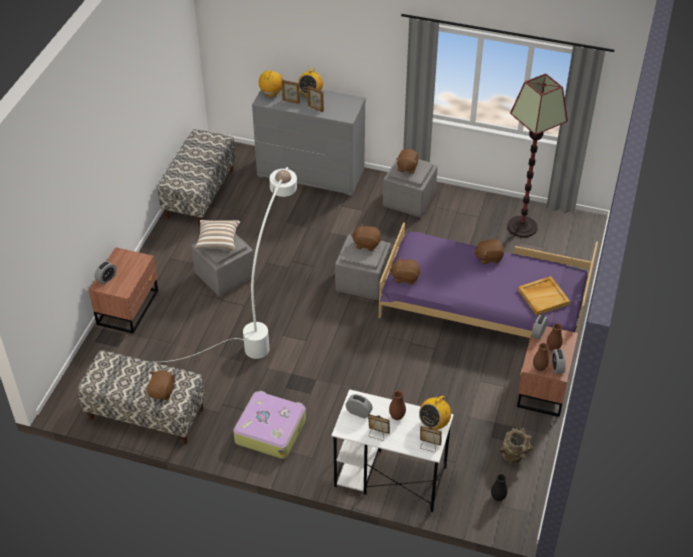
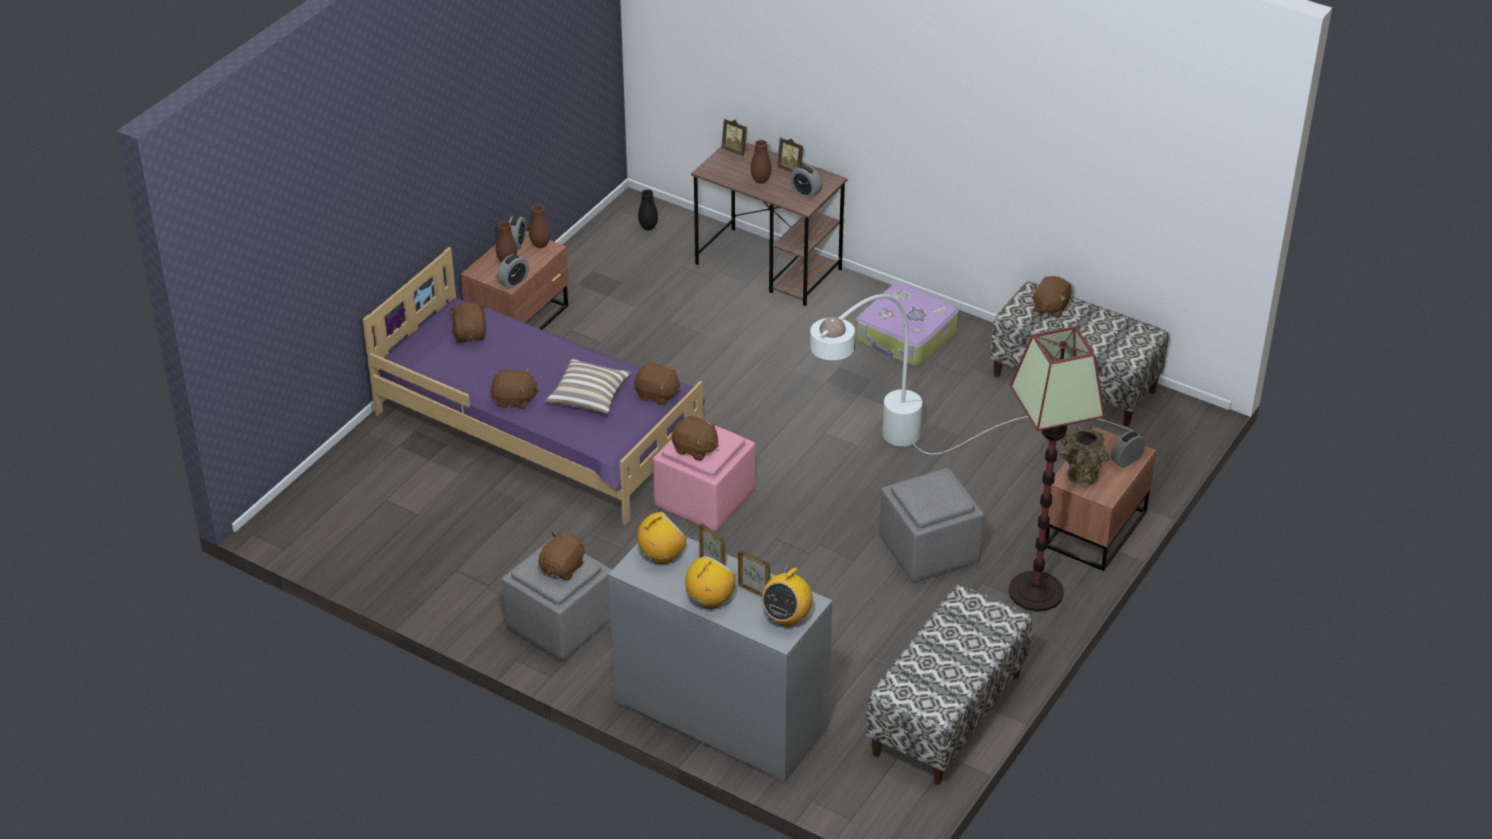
camera: 165 degrees left, 5 degrees down
(218, 241) = (937, 497): pillow -> pillow (589, 397)
(363, 282) = (704, 499): grey ottoman -> pink ottoman
(389, 476) = (769, 267): white desk -> brown desk
(434, 423) = (719, 168): radio -> radio (662, 556)
(515, 457) = (603, 259): brown vase -> brown vase (1079, 475)
(522, 227) = (393, 538): floor lamp -> floor lamp (1035, 591)
(543, 296) = (470, 334): beige tray -> brown plush toy

